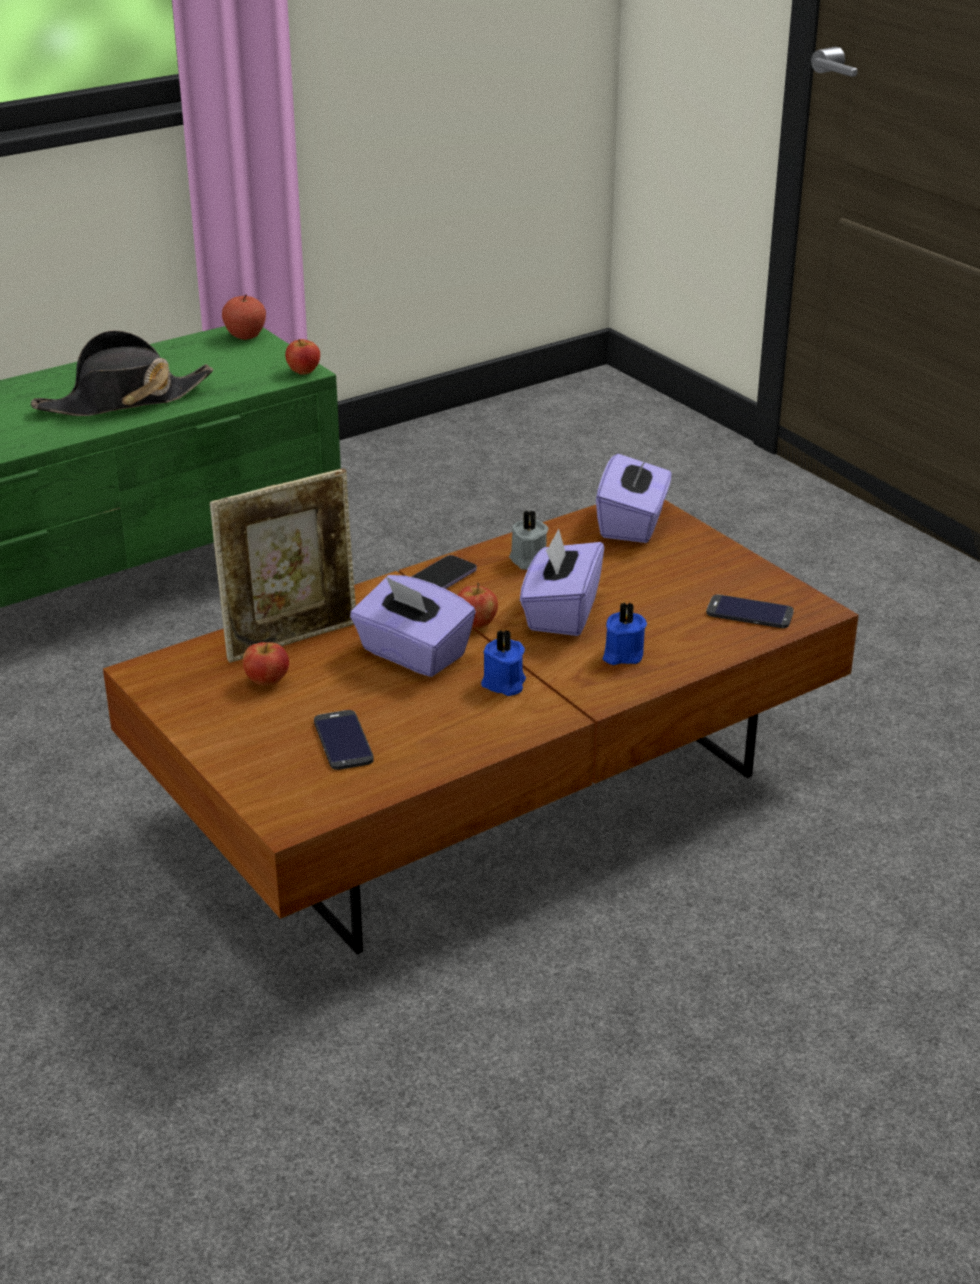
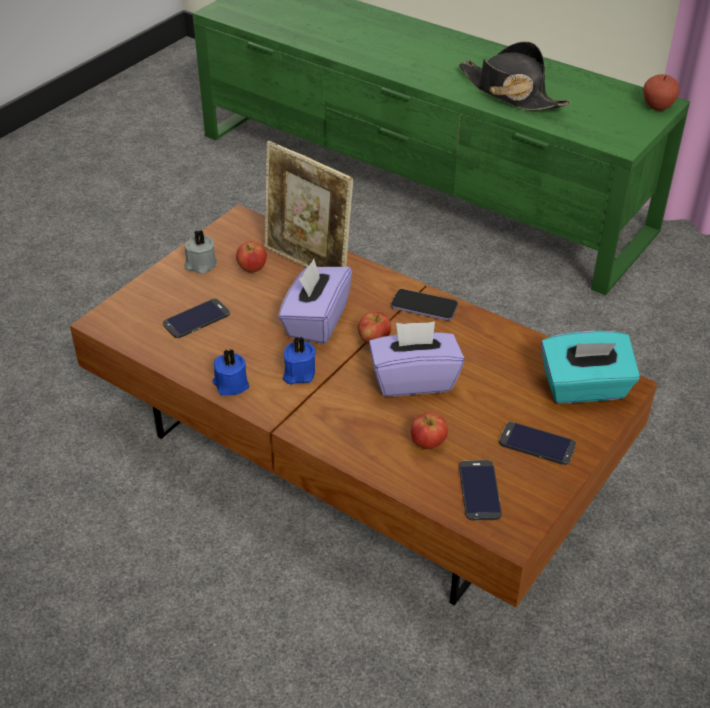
camera: 70 degrees right, 10 degrees up
(304, 372) = (622, 146): apple -> apple (428, 443)
(528, 560) = (483, 343): grey candle -> grey candle (200, 265)
(622, 655) = (370, 426): blue candle -> blue candle (230, 384)
(633, 524) = (584, 388): purple tissue box -> turquoise tissue box
(699, 567) = (537, 444): none -> phone

